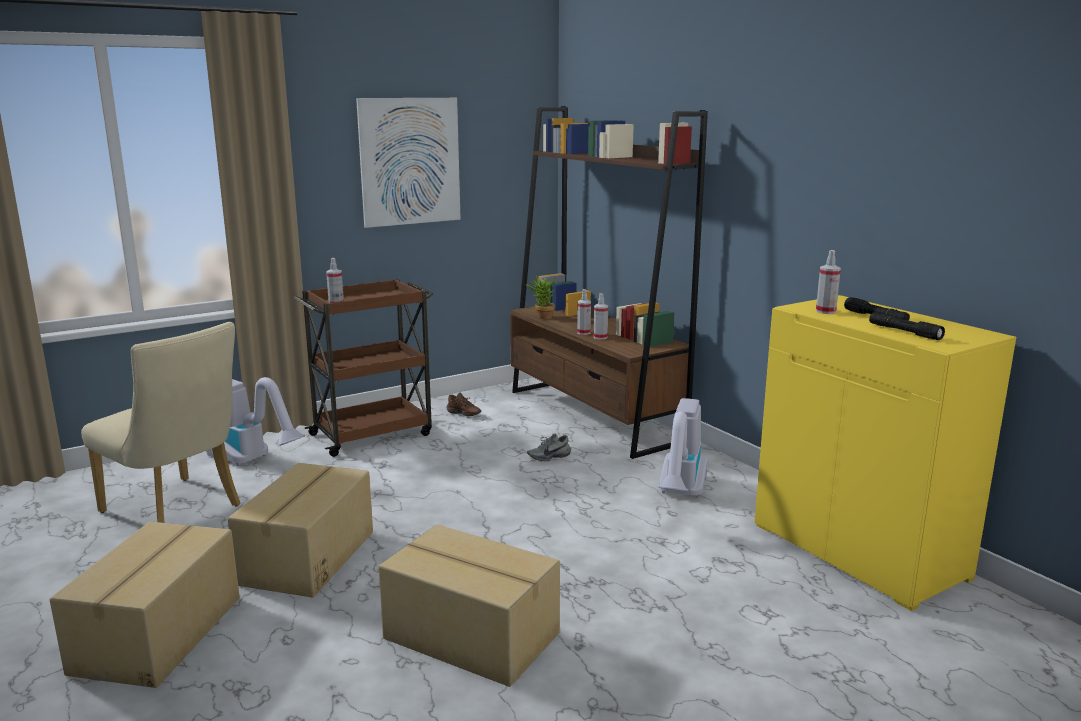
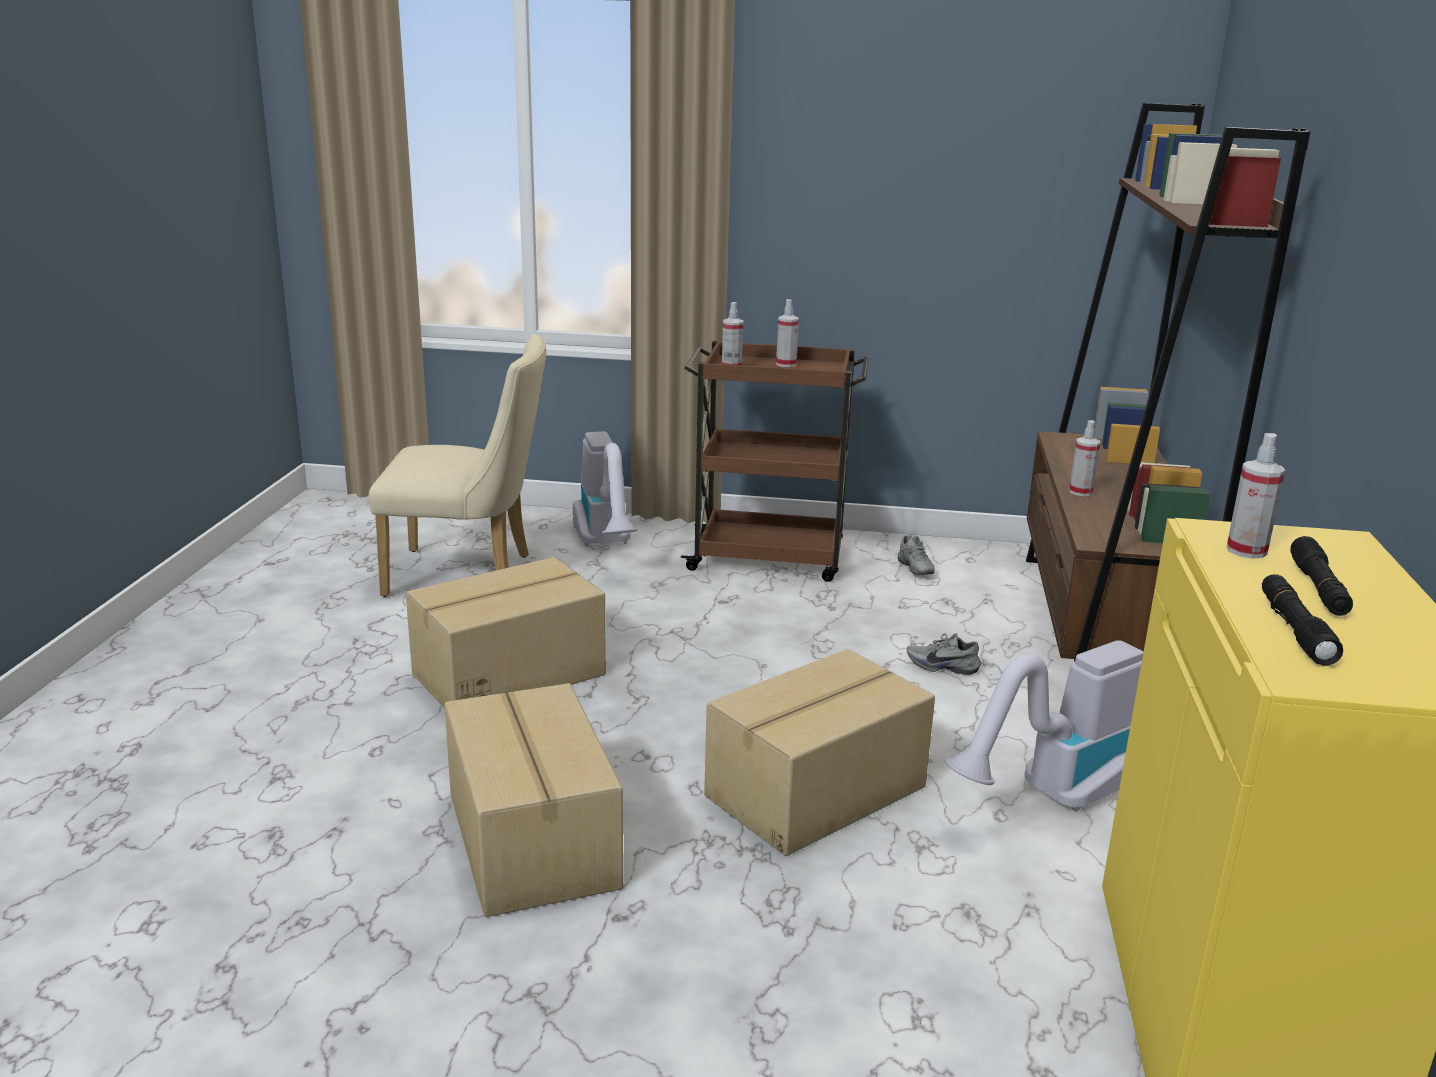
camera: 40 degrees right, 5 degrees up
(160, 634) = (297, 692): cardboard box -> cardboard box (818, 792)
(178, 511) = (470, 575): beige chair -> beige chair turned 75 degrees counterclockwise
(410, 161) = (918, 176): picture -> none
(463, 414) = (913, 569): brown shoe -> grey shoe
(541, 317) = (1061, 453): potted plant -> none
(600, 337) = (1093, 506): spray bottle -> spray bottle (786, 364)

